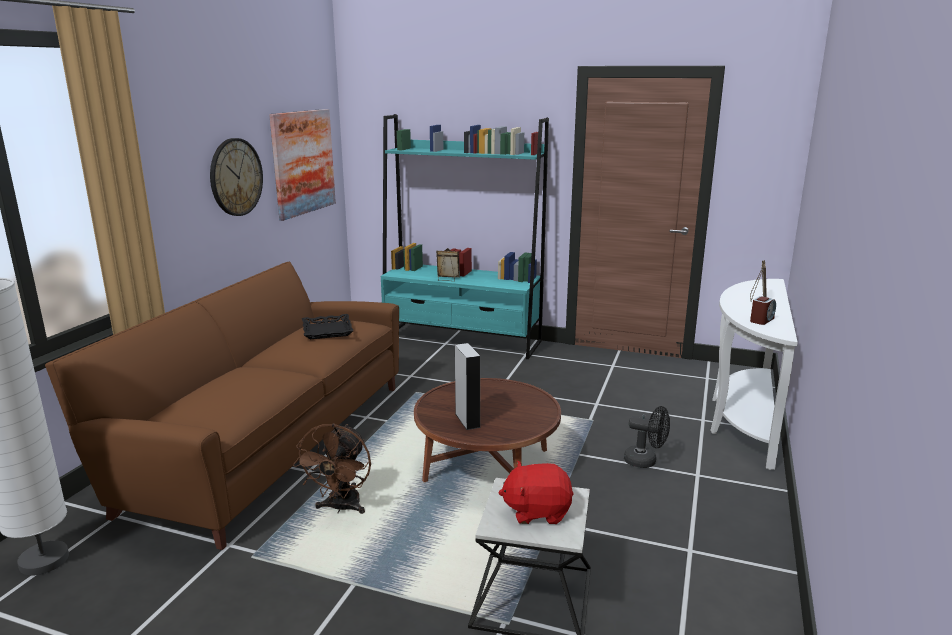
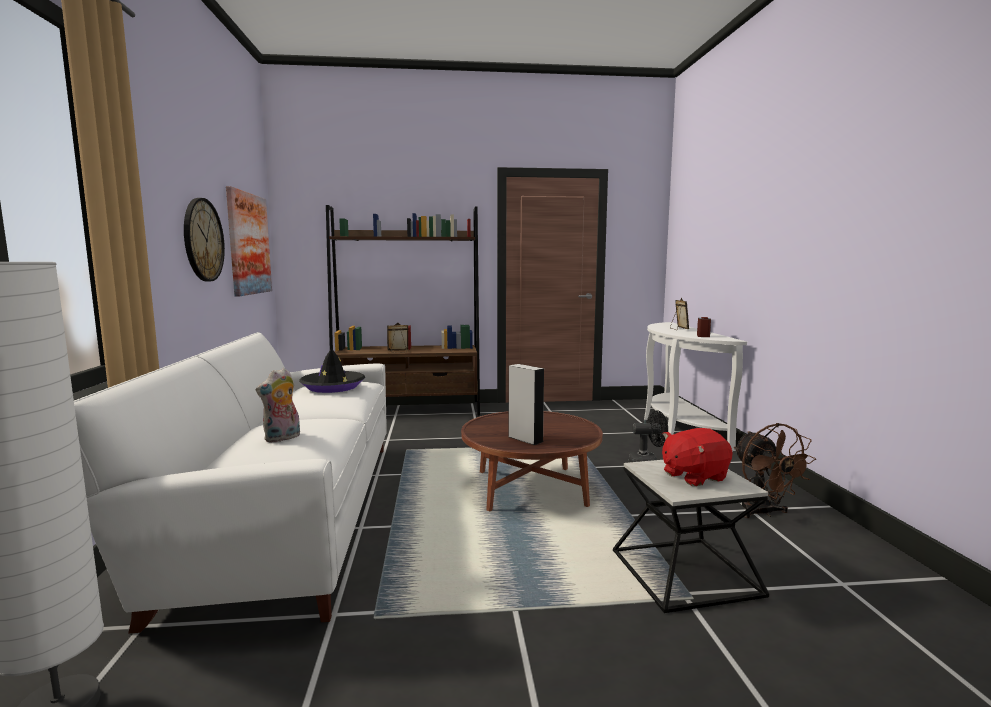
camera: 25 degrees left, 10 degrees down
(223, 393) = (282, 438): none -> plush toy
(267, 442) = (287, 513): brown sofa -> white sofa
(327, 330) = (333, 387): black tray -> black hat
(341, 508) = (430, 549): brown fan -> brown fan (763, 513)
(462, 340) = (408, 411): turquoise bookcase -> brown bookcase

